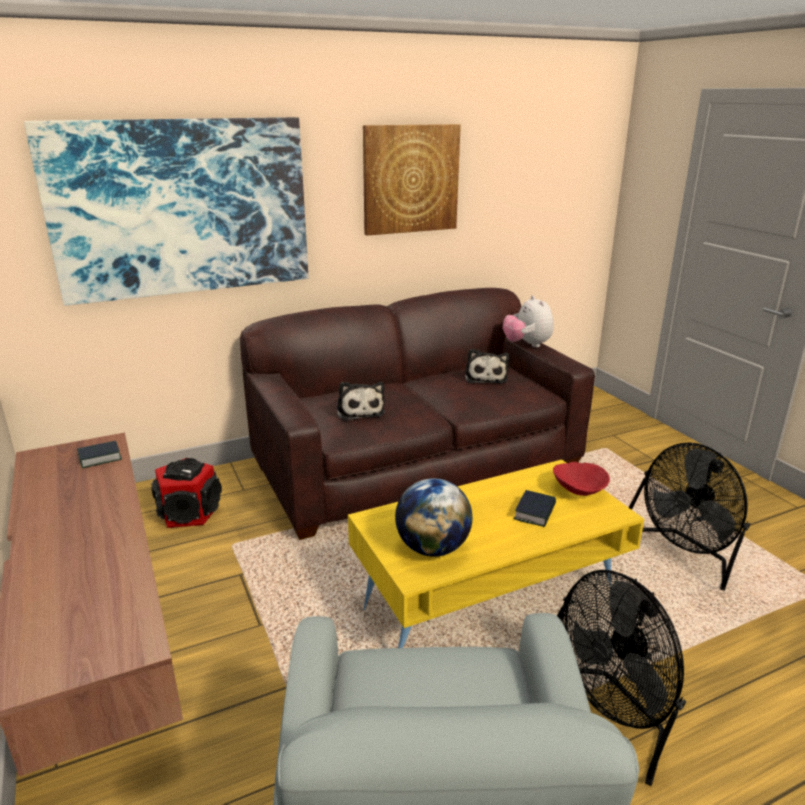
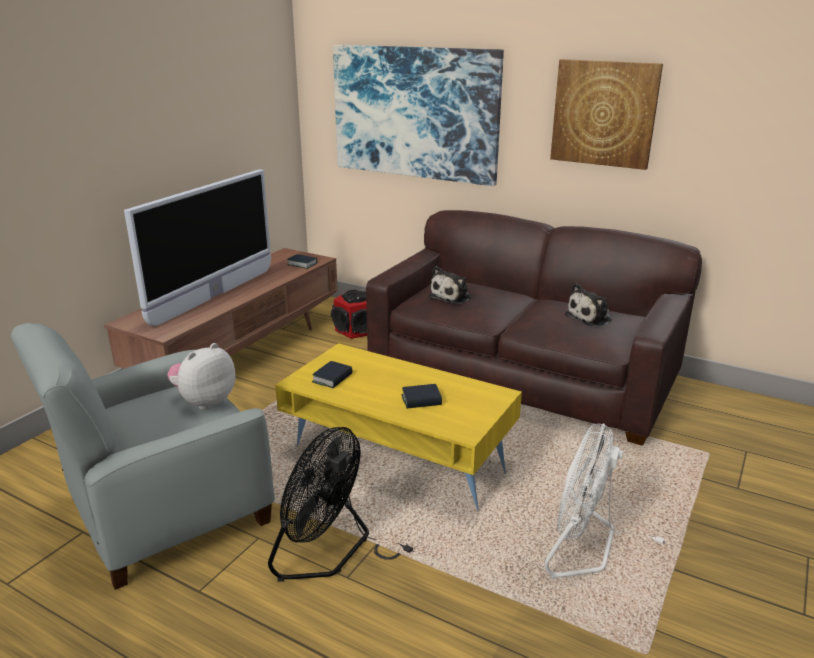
camera: 55 degrees right, 0 degrees up
(80, 557) = (214, 296): none -> television
(432, 548) = (332, 378): globe -> book
(527, 345) = (659, 305): plush toy -> plush toy (205, 401)
(578, 490) = (479, 409): red bowl -> none
(684, 549) = (590, 542): black fan -> white fan

